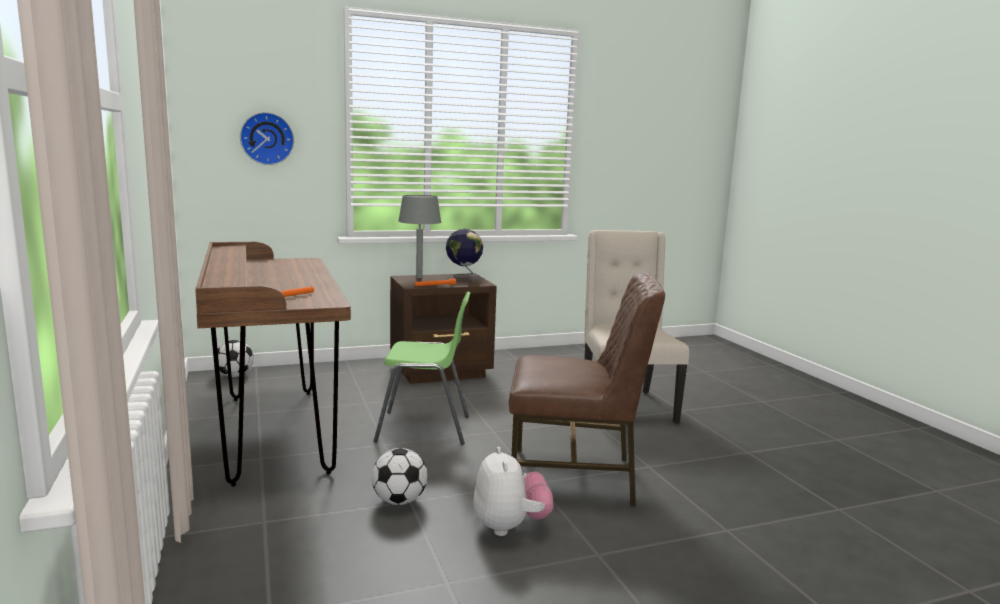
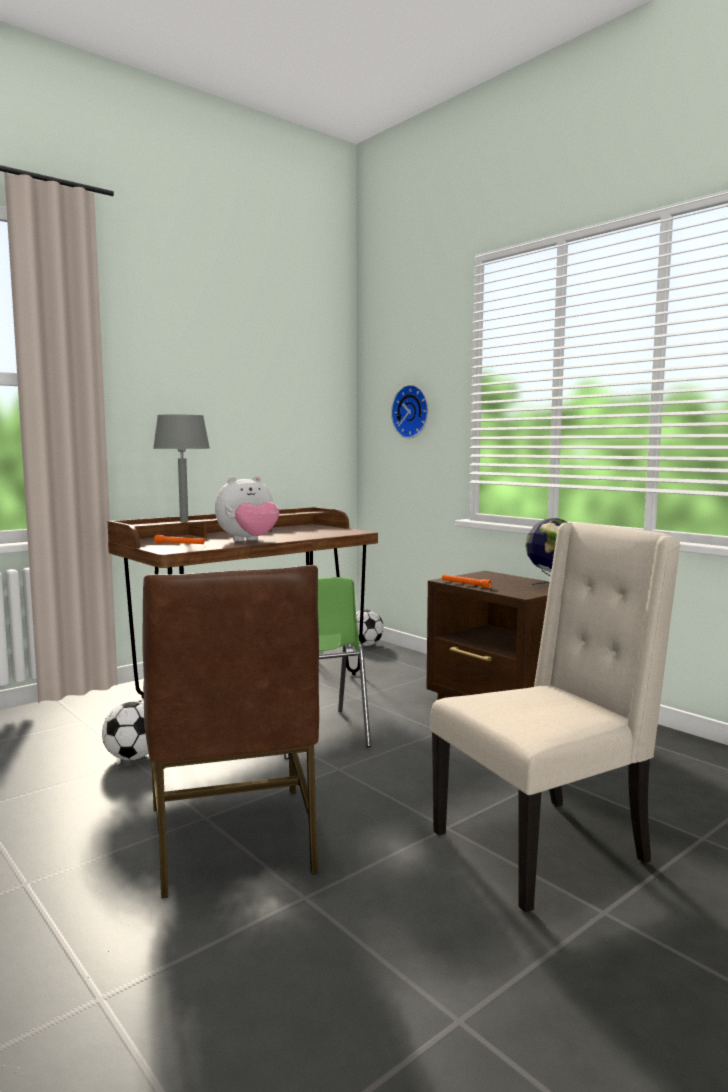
camera: 70 degrees right, 5 degrees down
(419, 277) = (499, 576): grey table lamp -> grey table lamp (184, 521)
(510, 527) = (87, 819): plush toy -> plush toy (249, 541)

